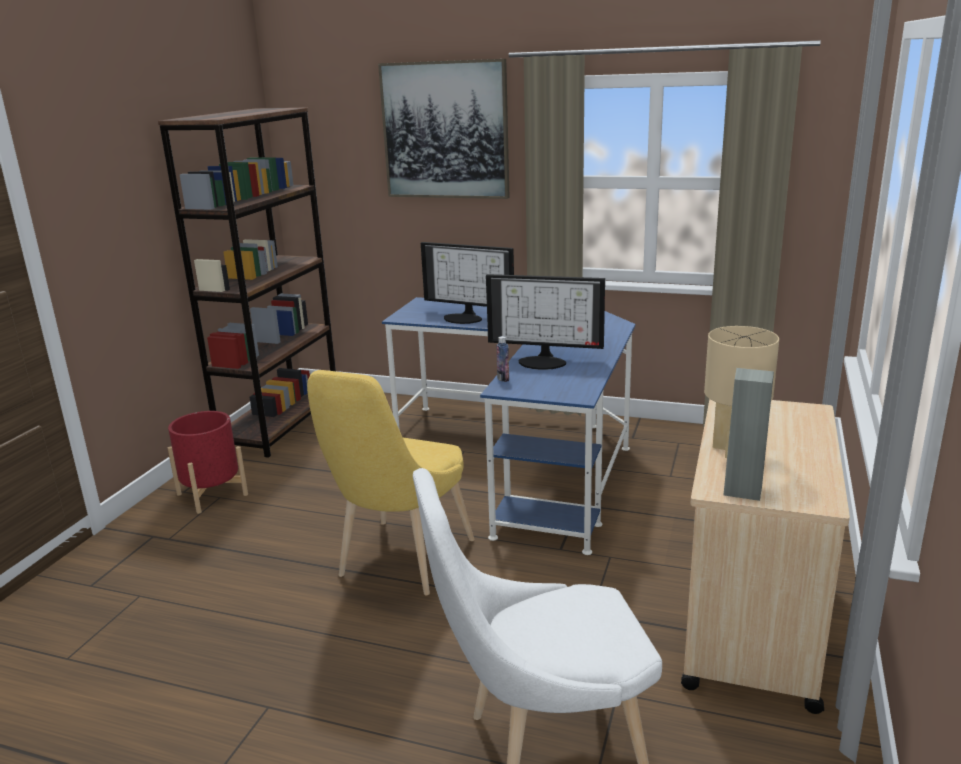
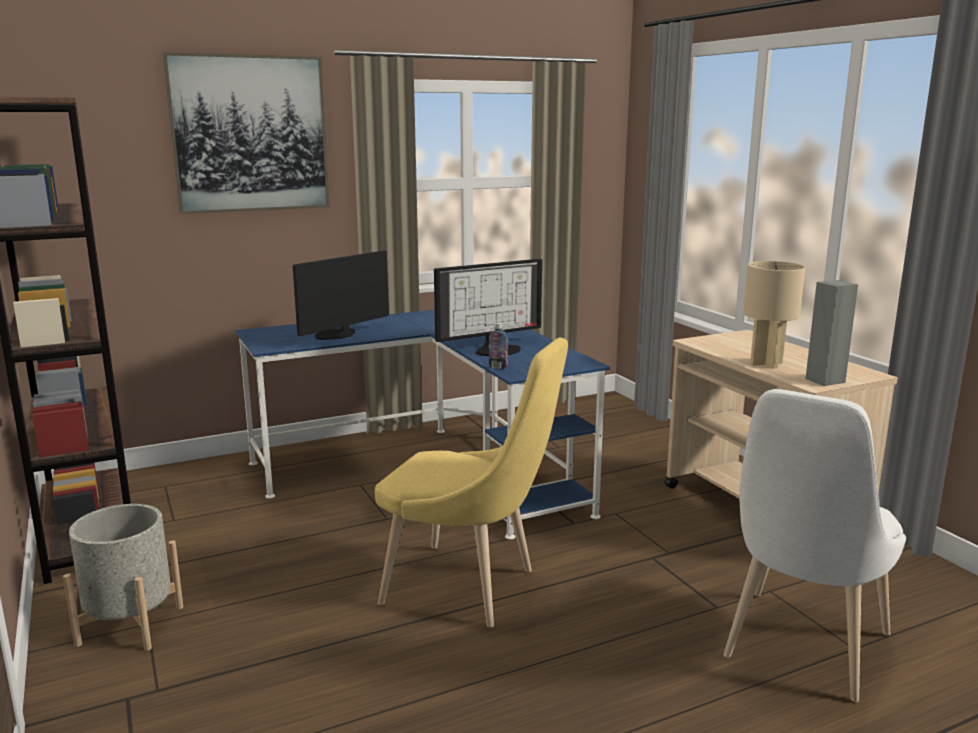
camera: 45 degrees left, 5 degrees down
(212, 494) = (131, 625): red planter -> grey planter
(401, 563) = (469, 588): yellow chair -> yellow chair turned 45 degrees counterclockwise
(465, 317) = (337, 335): monitor -> monitor turned 150 degrees clockwise

